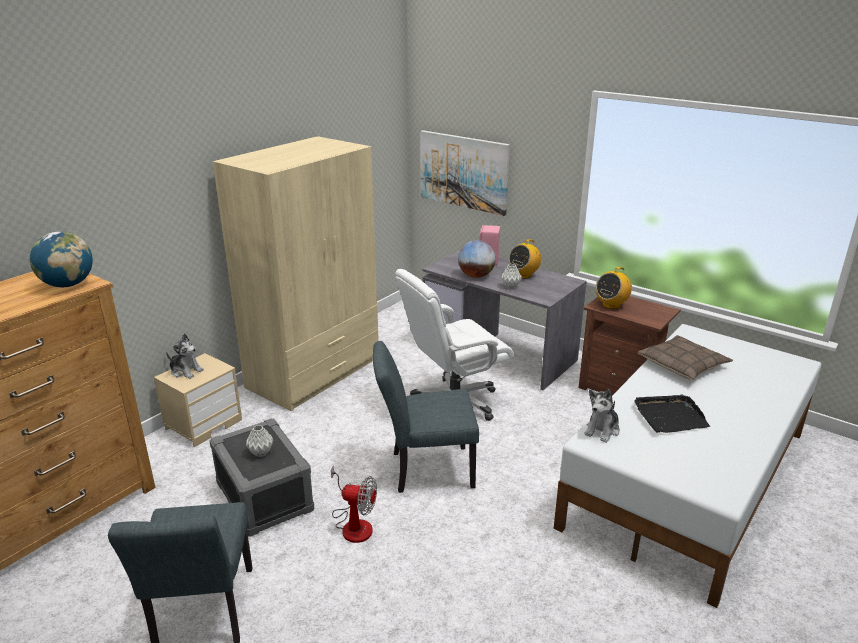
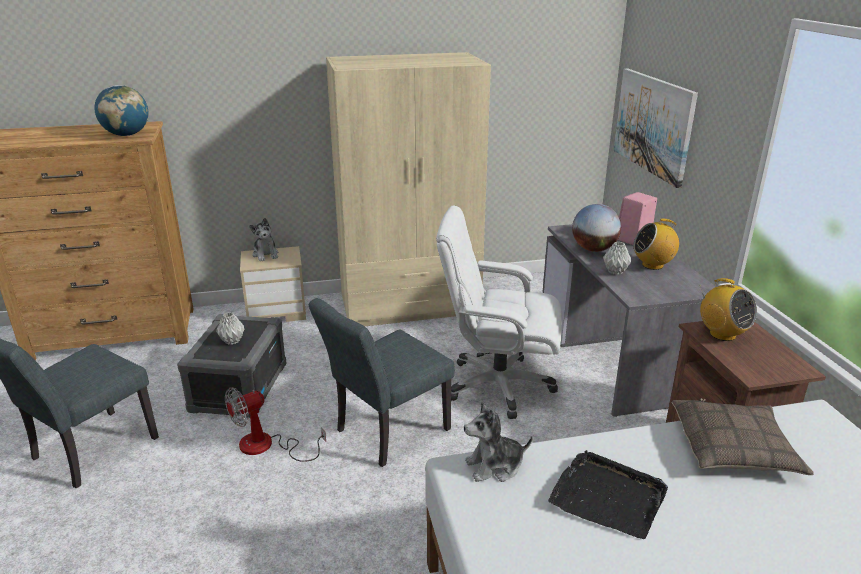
camera: 40 degrees right, 0 degrees up
(353, 524) = (267, 446): fan -> fan turned 90 degrees clockwise
(425, 469) = (385, 433): grey chair -> grey chair turned 75 degrees counterclockwise
(611, 305) = (722, 334): radio -> radio turned 120 degrees counterclockwise

